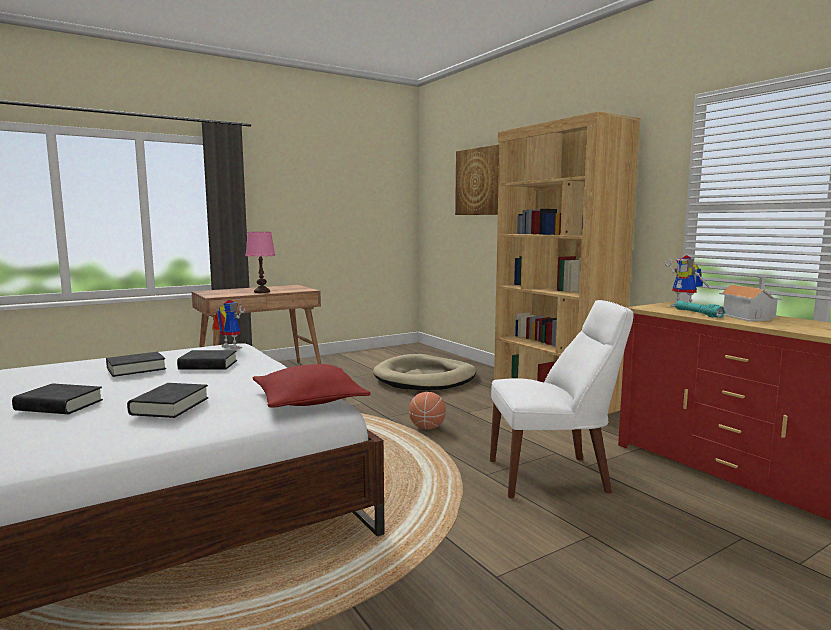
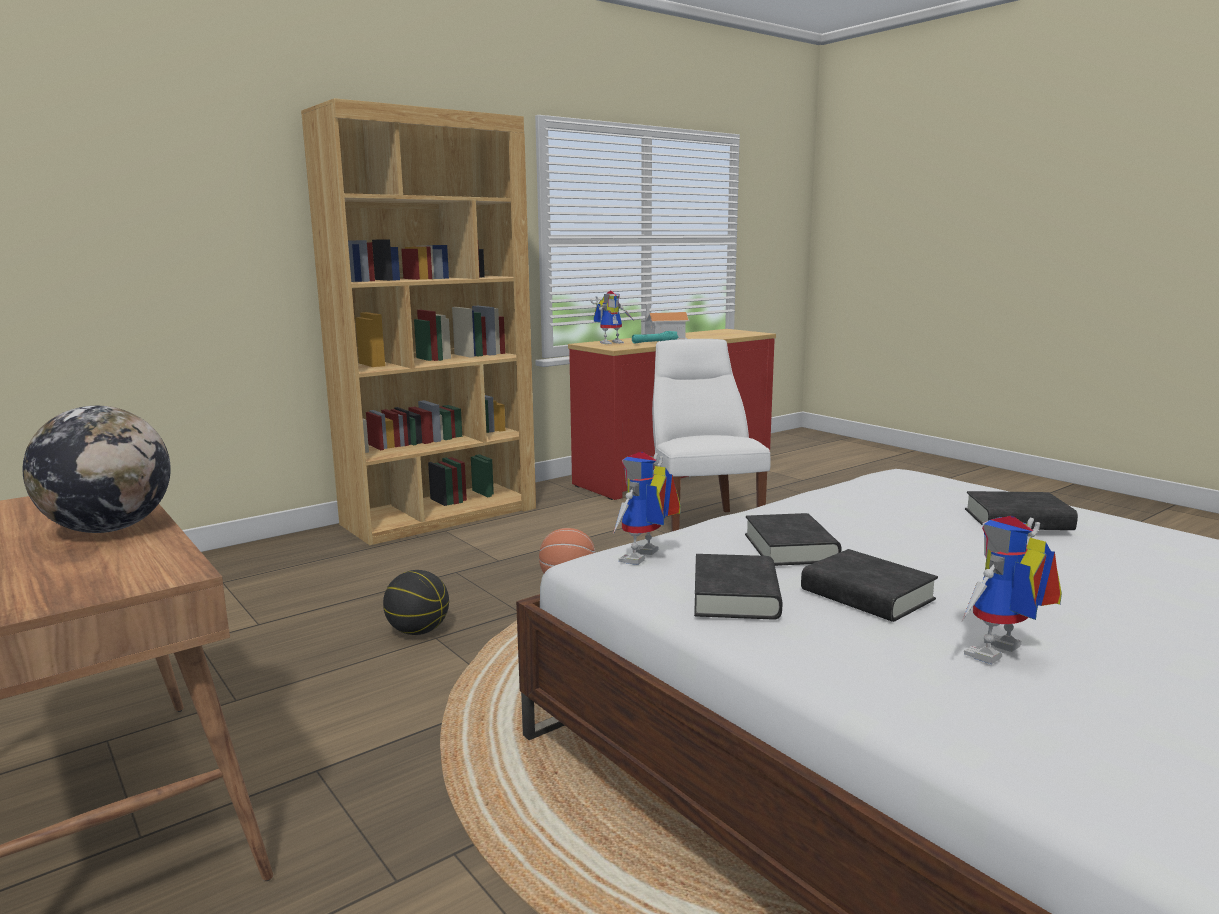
camera: 95 degrees left, 5 degrees up
(54, 377) = (1000, 656): none -> toy robot
(59, 405) = (1108, 587): black book -> black book (735, 596)
(261, 292) = (109, 529): pink table lamp -> globe
(309, 400) = (898, 479): red pillow -> none
(372, 400) = (418, 631): none -> basketball
(425, 378) = (282, 594): beige dog bed -> none
(478, 181) = (121, 174): picture -> none

